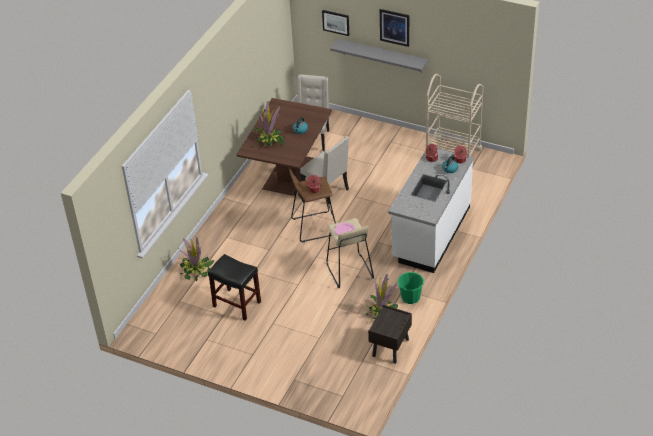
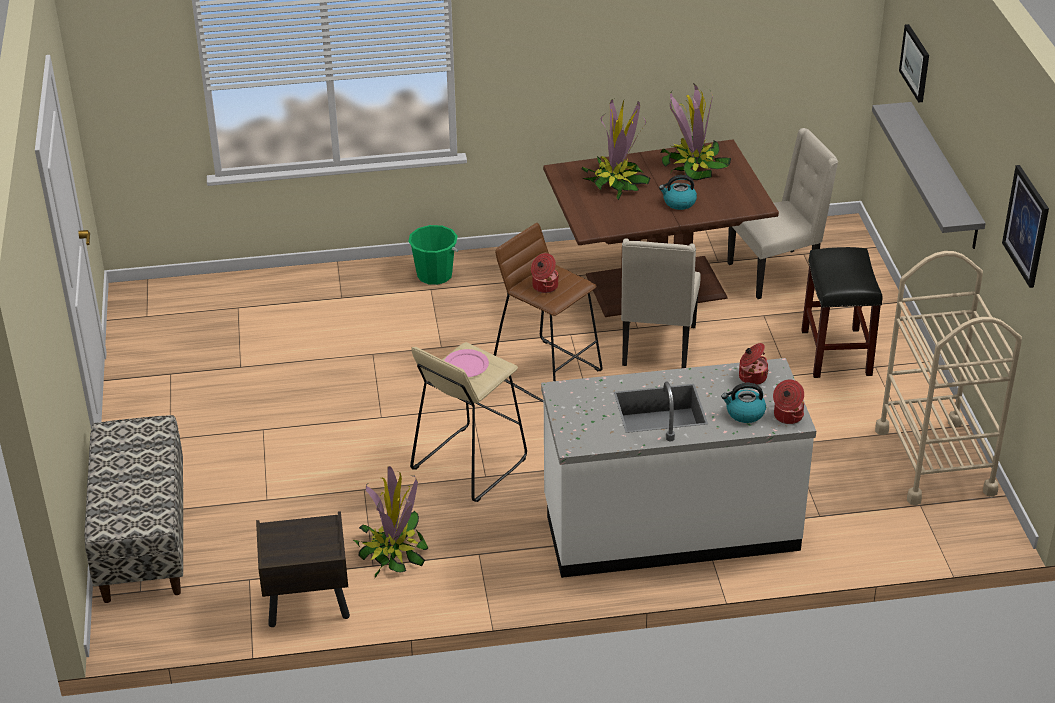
camera: 55 degrees right, 5 degrees down
(195, 270) = (322, 292): potted plant -> potted plant (693, 165)
(236, 304) = (277, 369): black stool -> black stool (835, 352)
(310, 384) = (142, 538): none -> bench
(394, 27) = (966, 117): picture -> picture (1026, 226)
(410, 297) = (465, 573): green bucket -> green bucket (435, 275)

